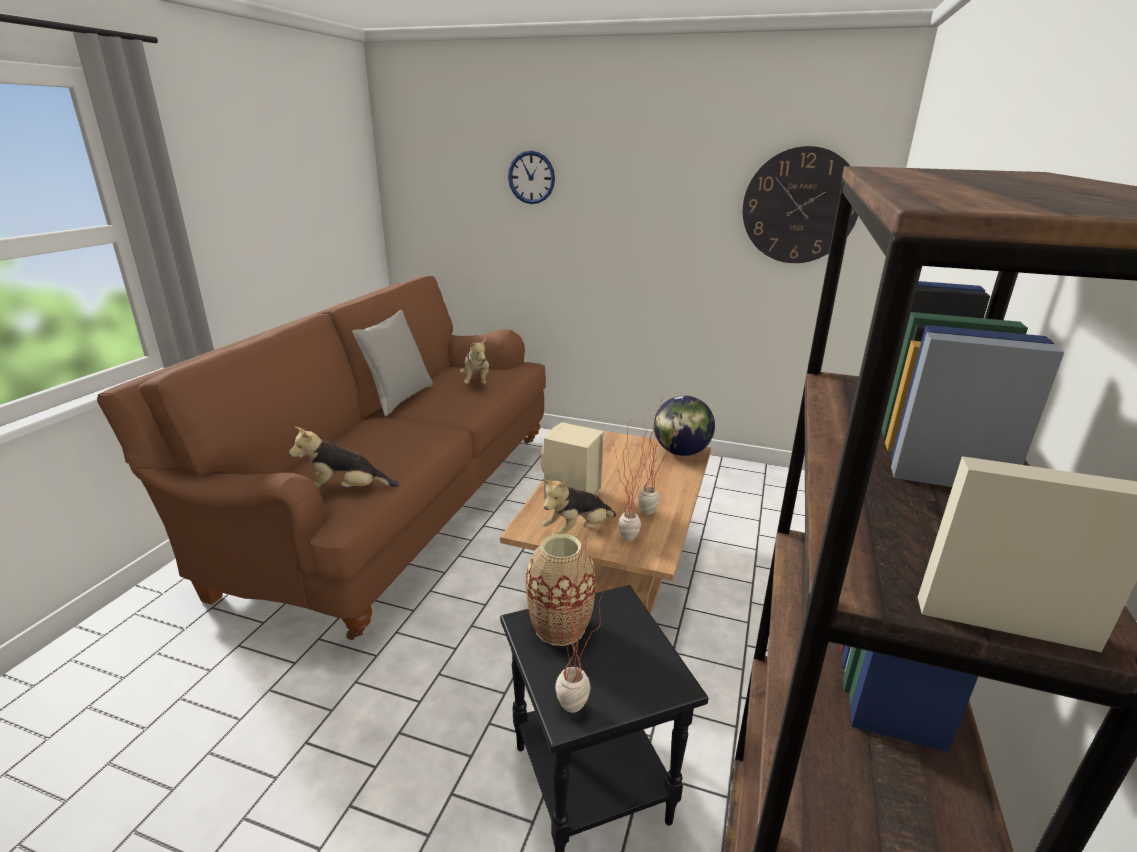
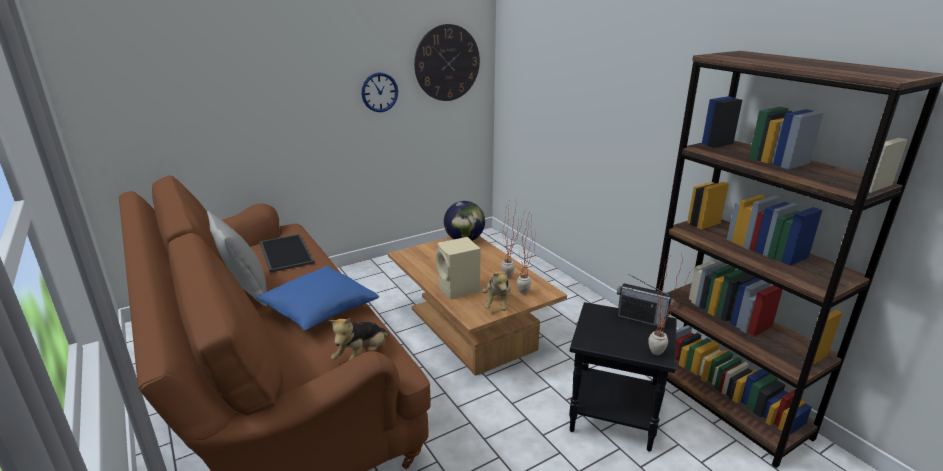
camera: 50 degrees left, 0 degrees up
(402, 437) = (319, 310): none -> blue pillow
(477, 382) = (284, 253): plush toy -> tray
(531, 177) = (244, 66): wall clock -> wall clock (379, 92)
(559, 627) = (598, 334): vase -> none
(652, 657) = (642, 319): none -> radio

